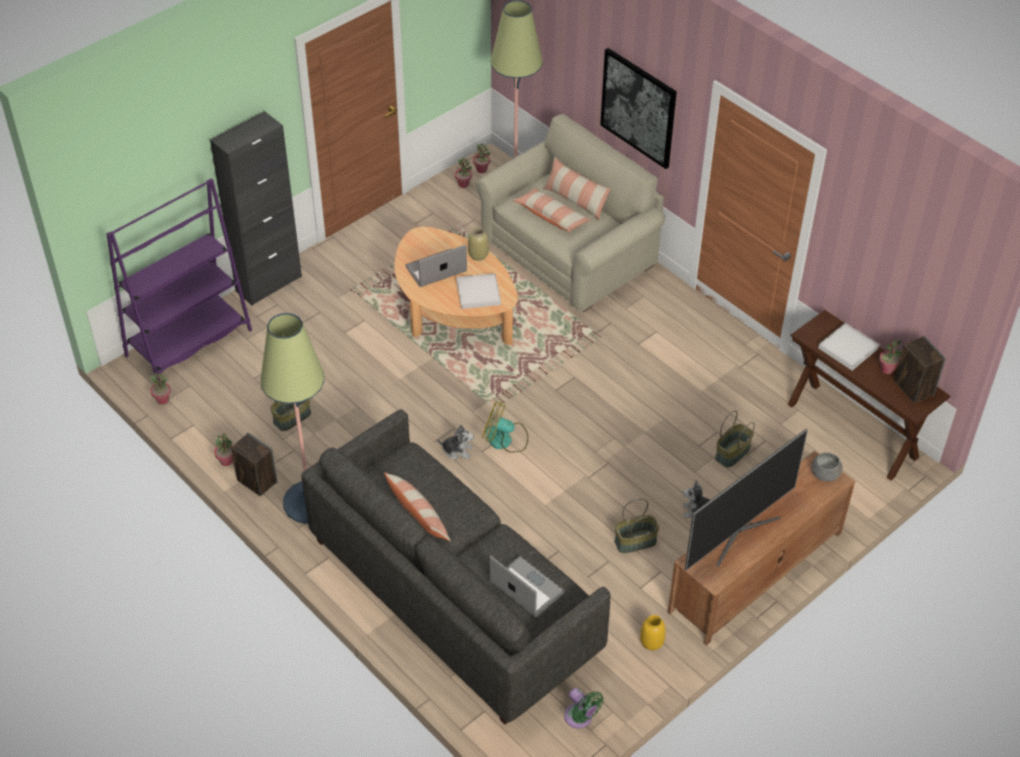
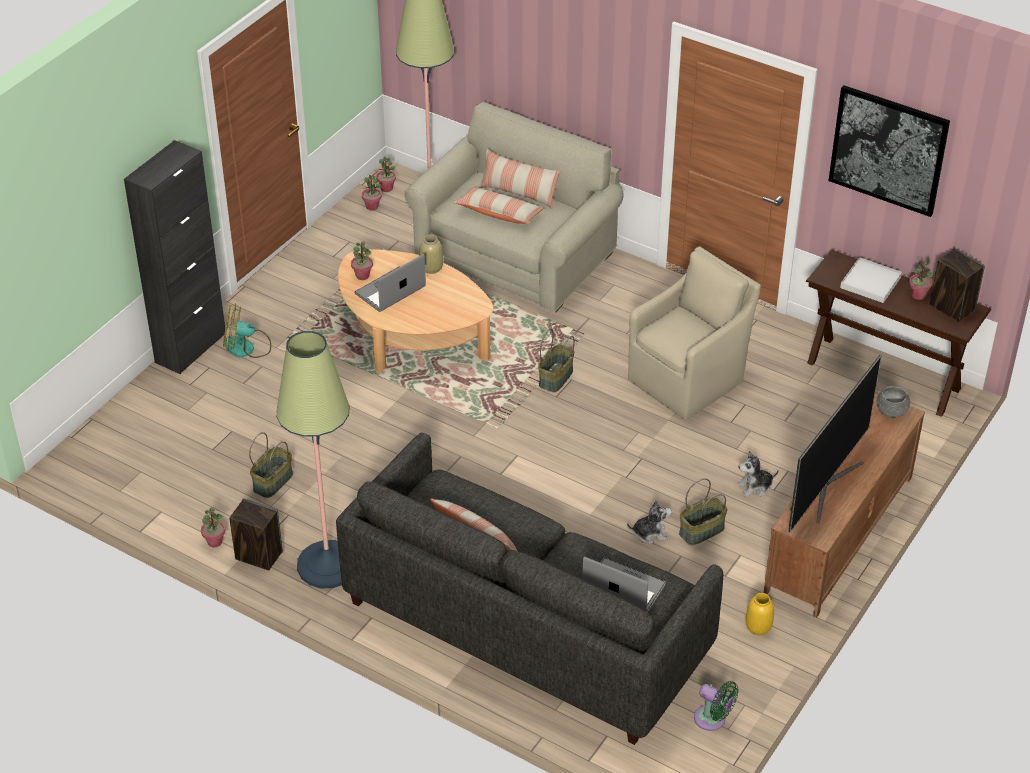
camera: 15 degrees left, 5 degrees down
(163, 400) = (114, 492): potted plant -> potted plant (362, 275)
(189, 343) = (122, 427): purple bookcase -> none
(457, 450) = (472, 479): plush toy -> plush toy (649, 533)
(478, 293) = (447, 306): white tray -> none
(505, 439) = (521, 457): fan -> fan (246, 347)
(638, 107) = (579, 74): picture -> picture (888, 150)
(676, 398) = (688, 379): none -> beige armchair
(732, 453) = (769, 423): basket -> basket (556, 378)

